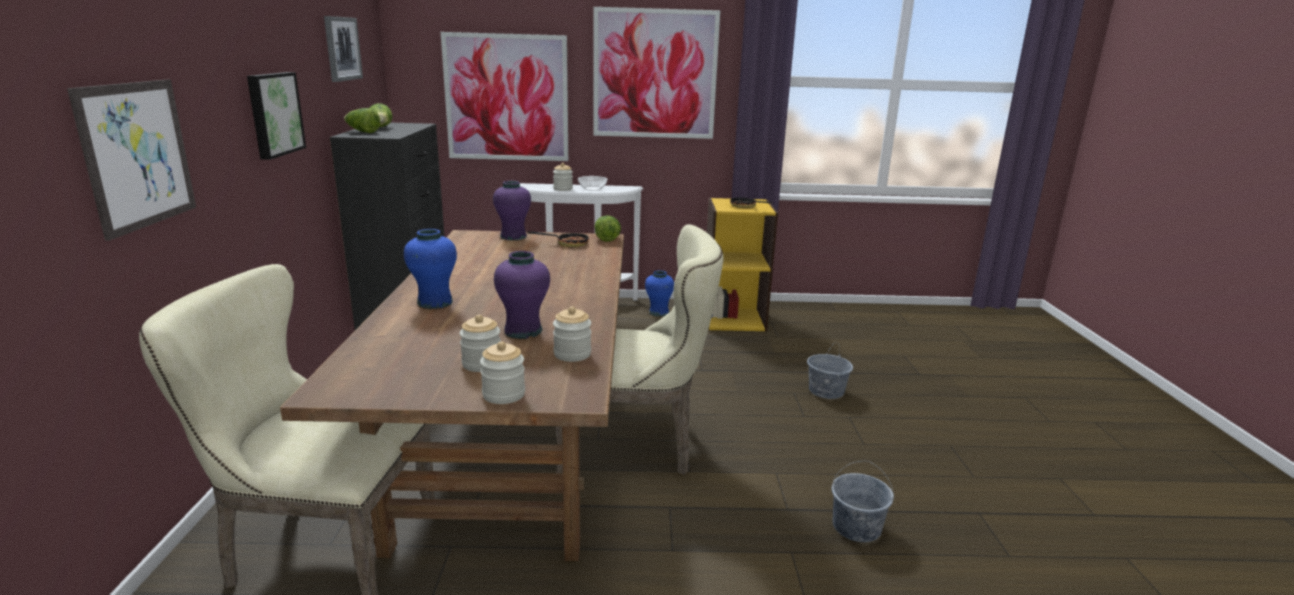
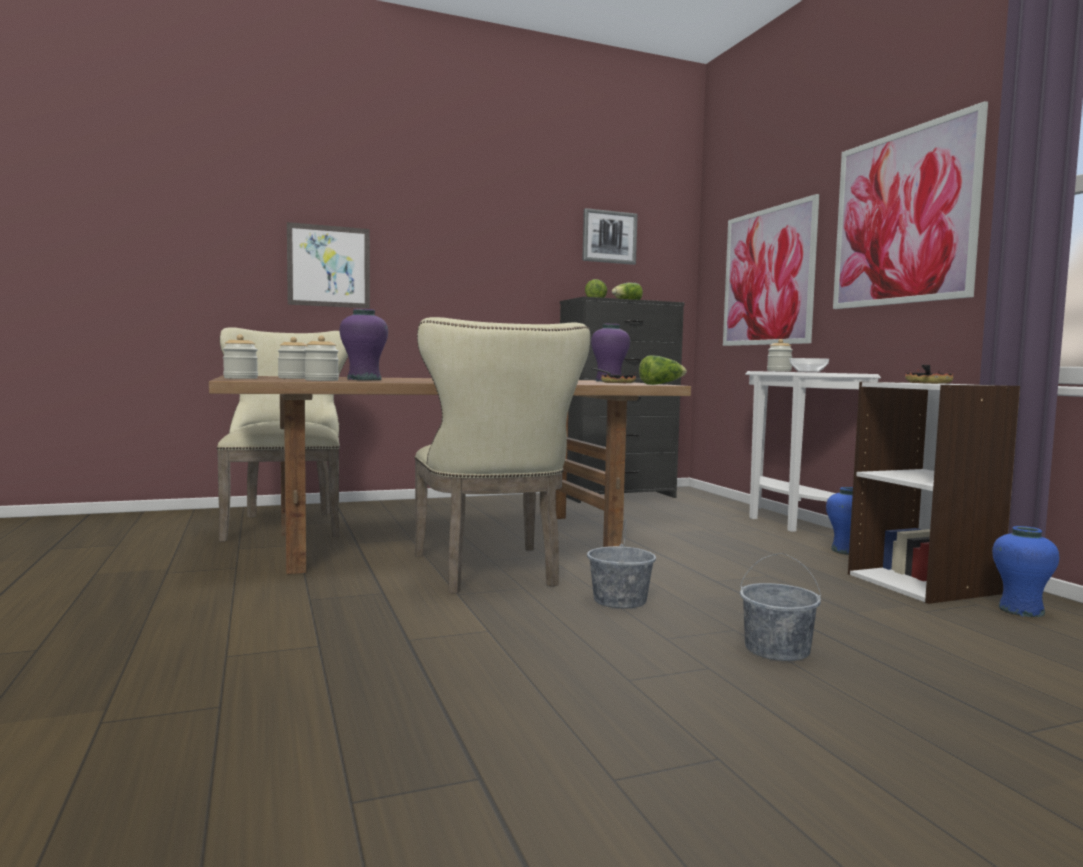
camera: 70 degrees right, 15 degrees down
(273, 114) = (483, 269): picture -> none
(434, 302) = (410, 378): blue vase -> blue vase (1020, 610)
(733, 319) = (923, 583): yellow bookcase -> white bookcase
(856, 527) = (386, 678): grey bucket -> grey bucket (620, 600)

